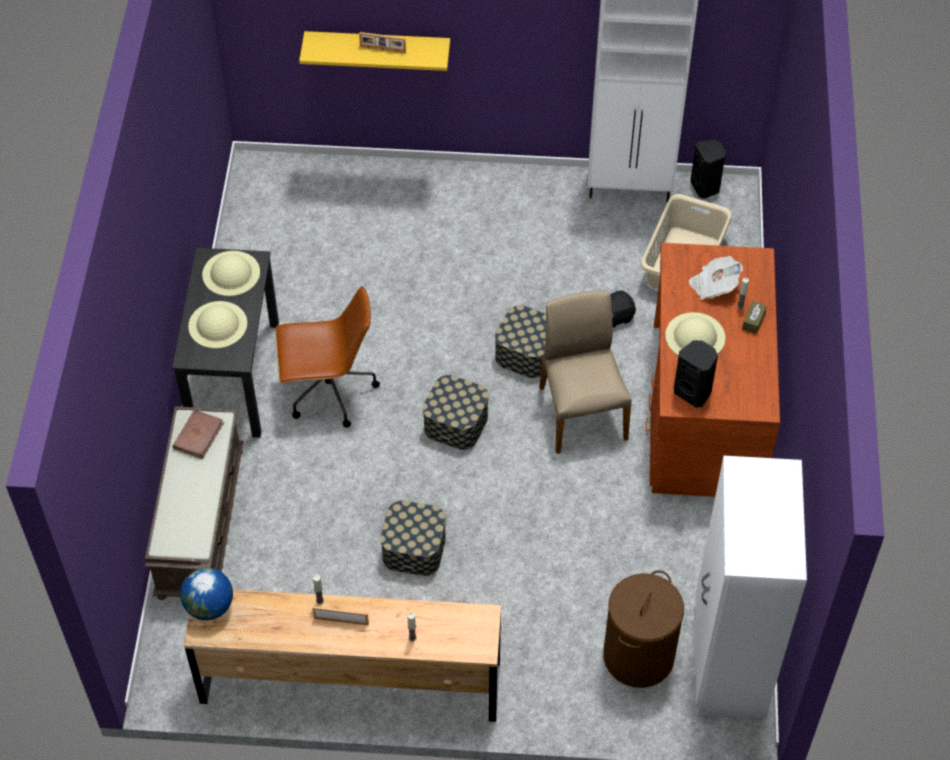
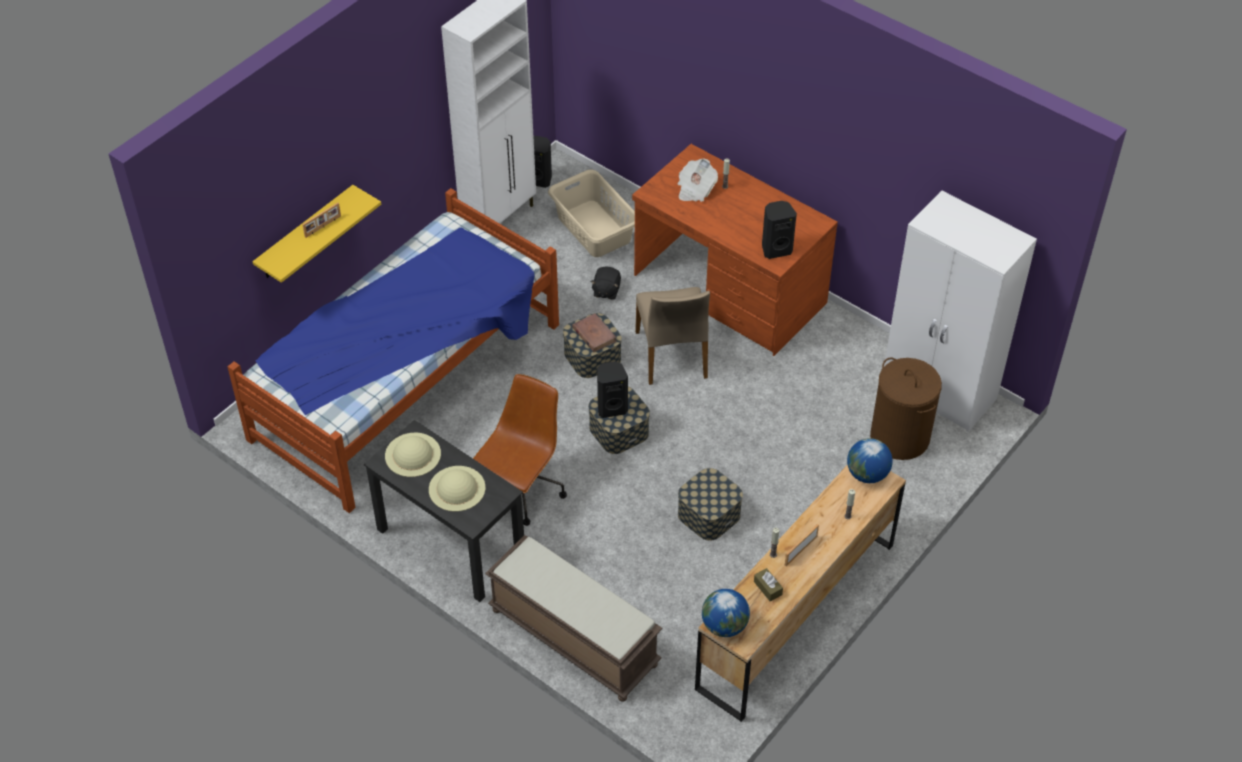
camera: 55 degrees left, 5 degrees down
(198, 435) = (532, 569): brown book -> brown book (594, 334)
(383, 241) = (408, 382): none -> bed
(452, 395) = (611, 407): none -> black speaker
(478, 627) = (867, 474): none -> globe
(581, 412) = (672, 355): beige chair -> beige chair turned 120 degrees counterclockwise
(695, 336) = (729, 222): beige hat -> none
(753, 321) = (743, 187): brown tissue box -> brown tissue box (767, 588)

